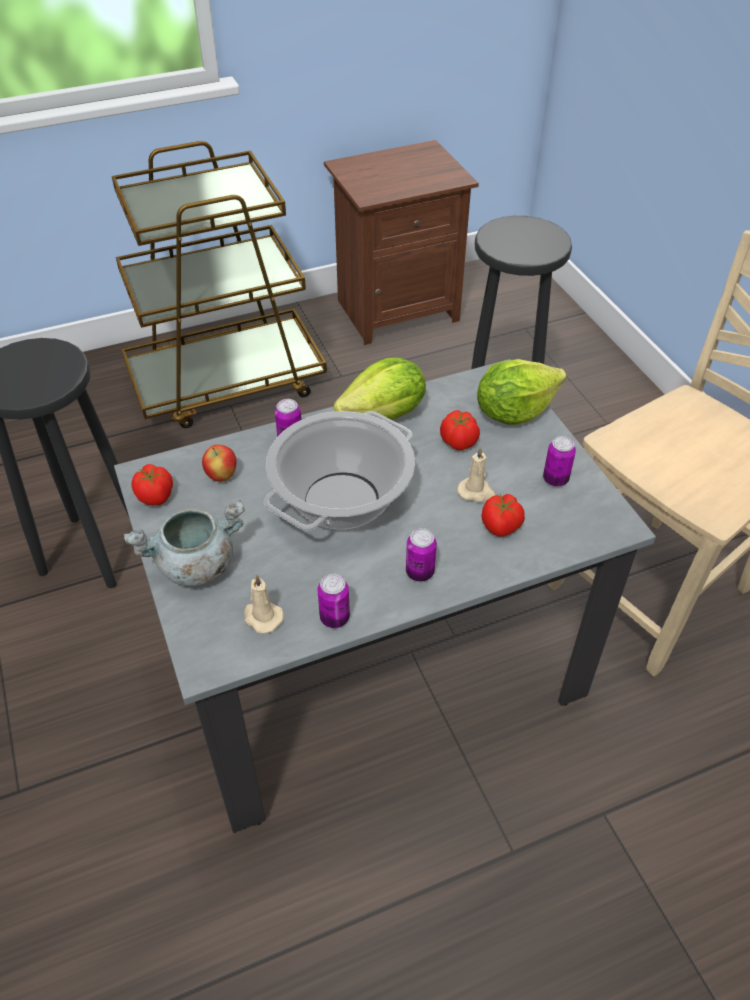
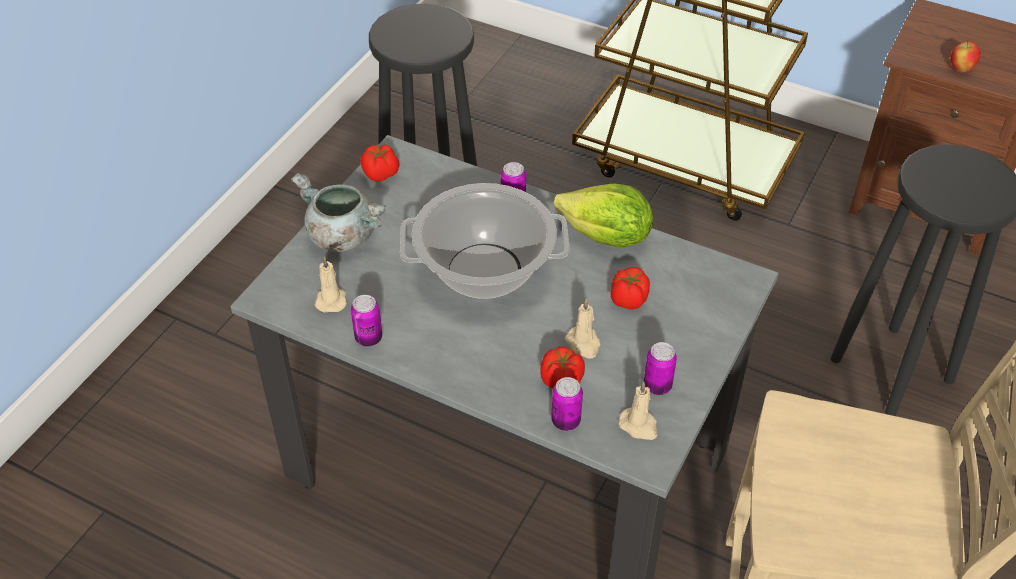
camera: 50 degrees right, 0 degrees up
(221, 476) = (436, 193): apple -> apple (961, 69)
(419, 572) = (460, 359): can -> can (566, 421)
(514, 411) = (710, 313): lettuce -> none
(584, 512) = (639, 425): none -> beige candle

